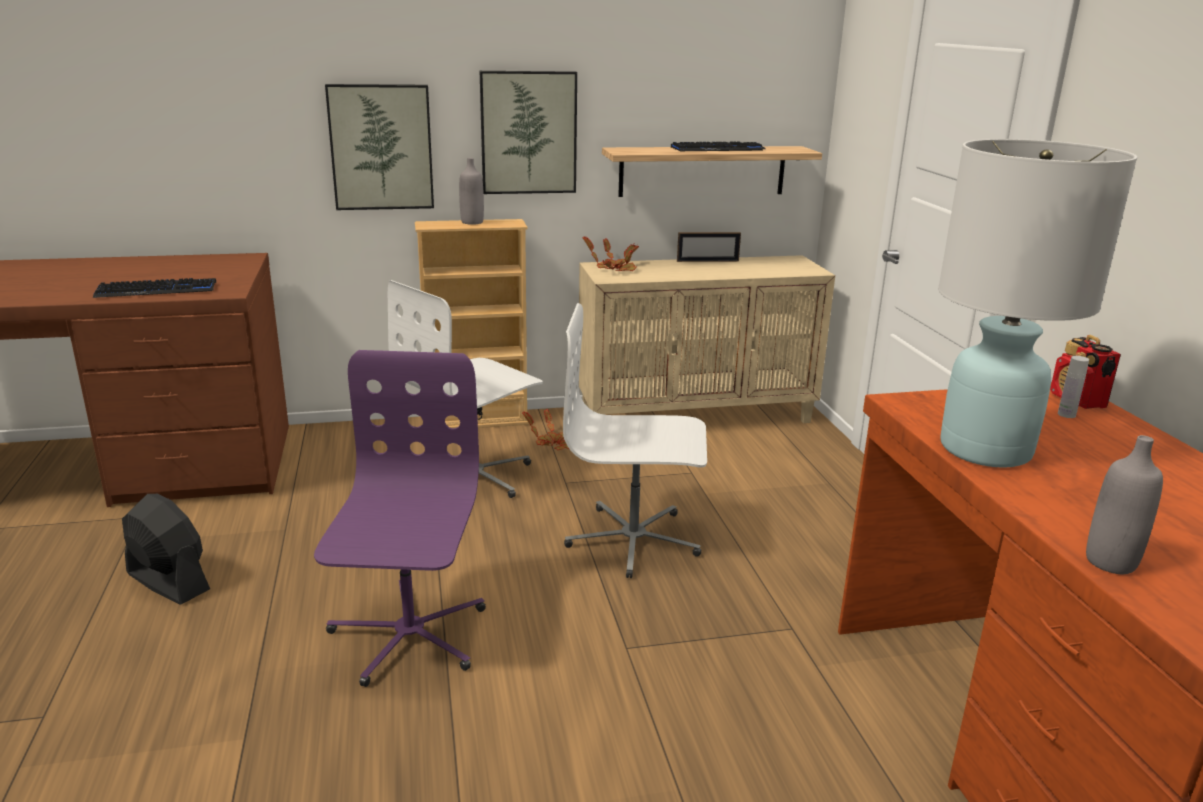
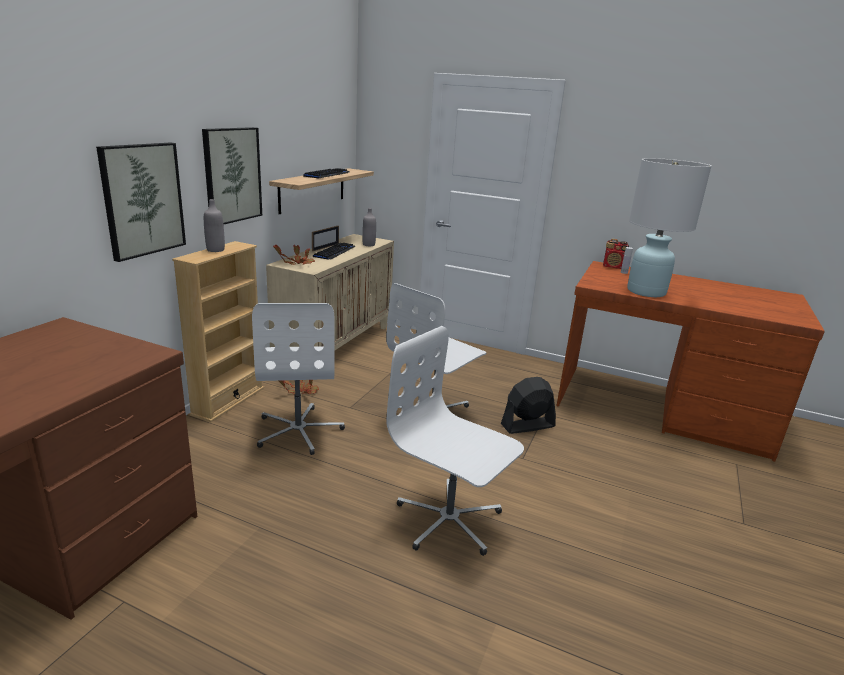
camera: 55 degrees left, 0 degrees up
(157, 290) = (81, 375): keyboard -> keyboard (335, 252)
(168, 581) = (261, 611): black fan -> black fan (527, 425)
(408, 636) = (448, 520): purple office chair -> white office chair
(1110, 562) = (743, 311): grey bottle -> grey bottle (368, 245)

